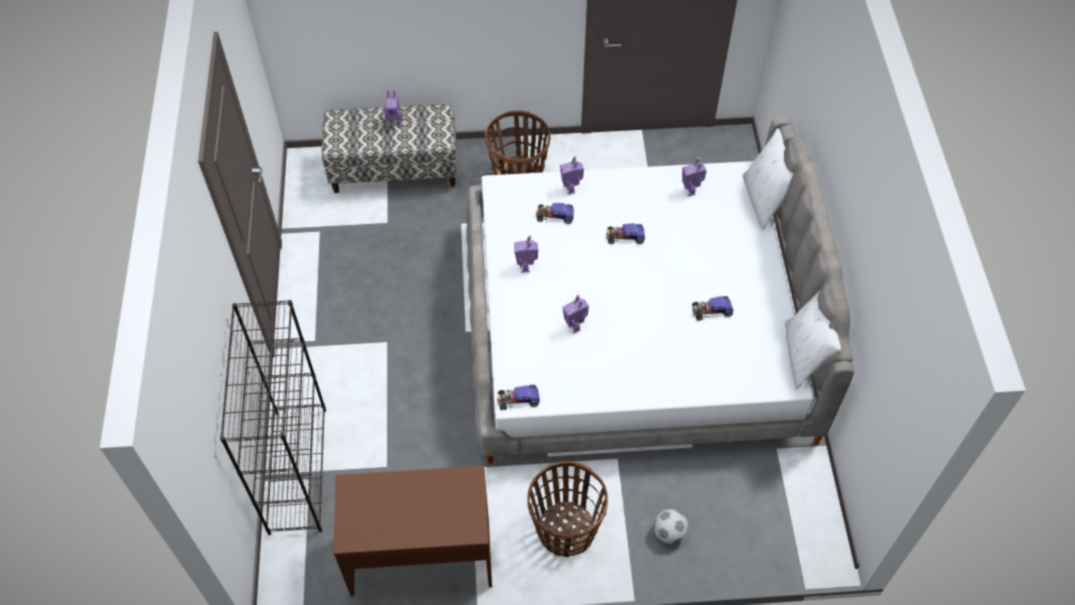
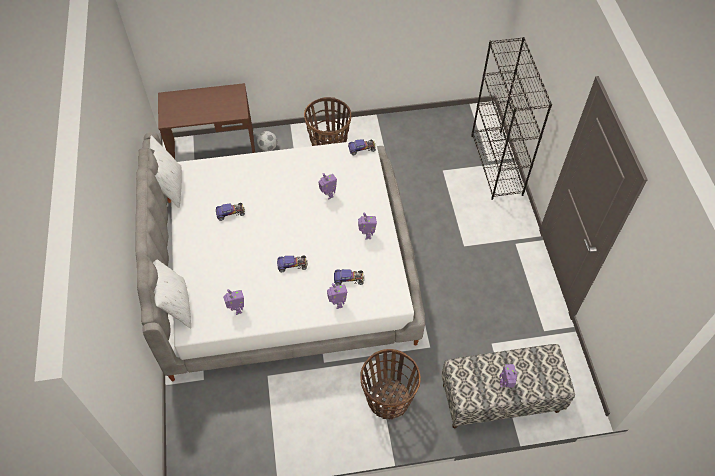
camera: 175 degrees right, 0 degrees up
(420, 554) = (411, 128): brown desk -> brown desk (214, 151)

